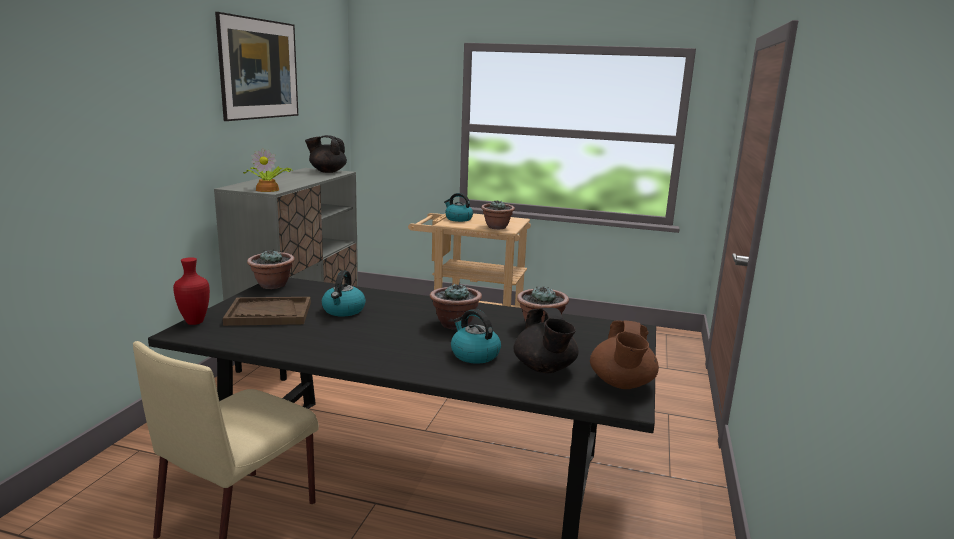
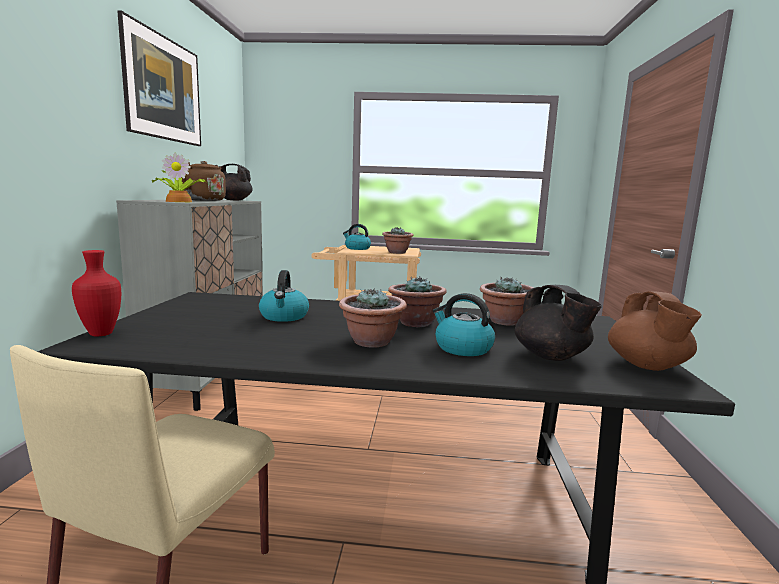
camera: 10 degrees left, 5 degrees down
(268, 314) = (196, 322): brown tray -> none
(272, 285) = (191, 299): potted plant -> potted plant (371, 342)
(294, 178) = (202, 200): none -> brown kettle

